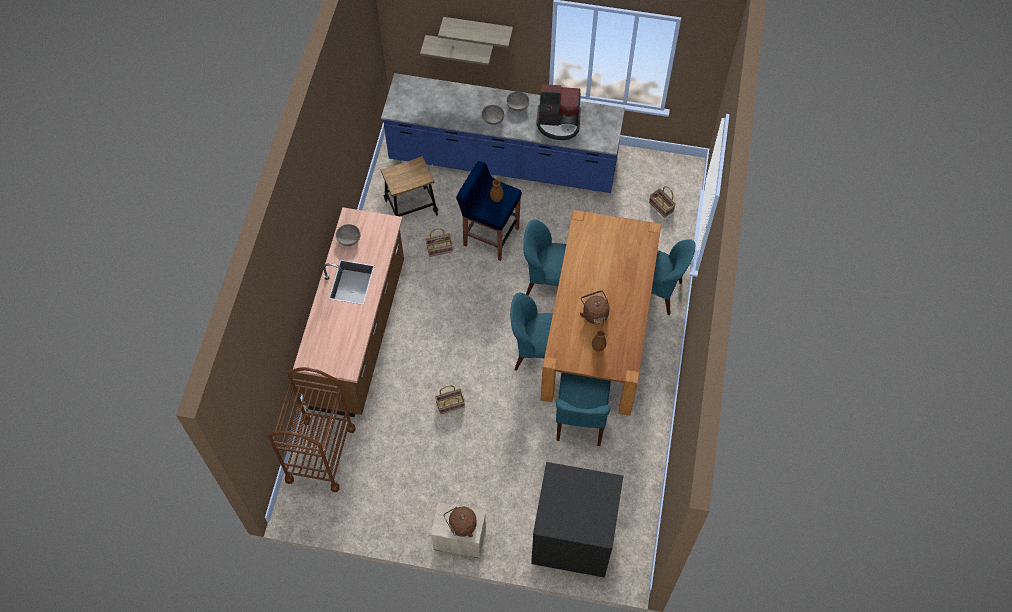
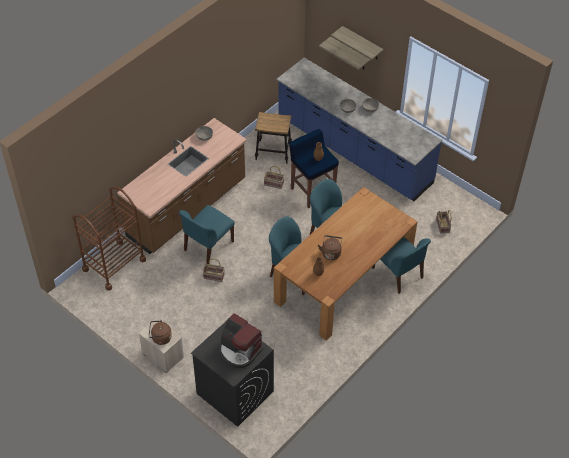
camera: 30 degrees right, 10 degrees down
(558, 123) = (389, 130): coffee machine -> coffee machine (239, 350)
(580, 419) = (291, 326): blue chair -> blue chair (208, 246)

